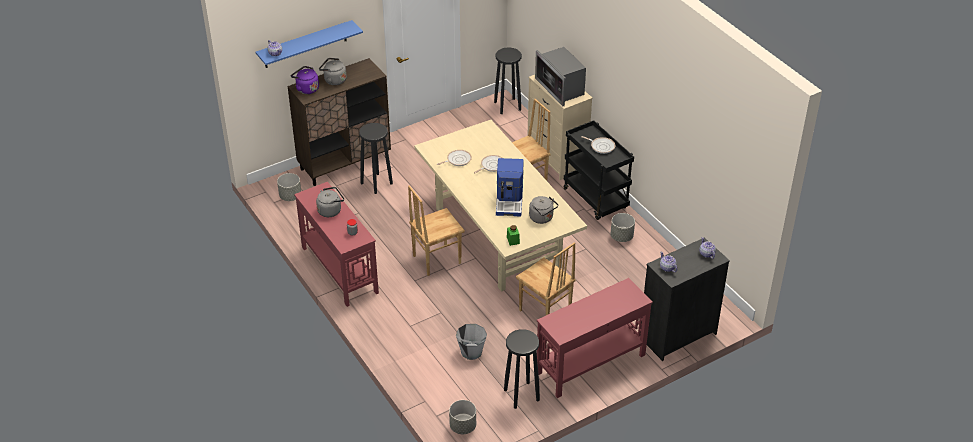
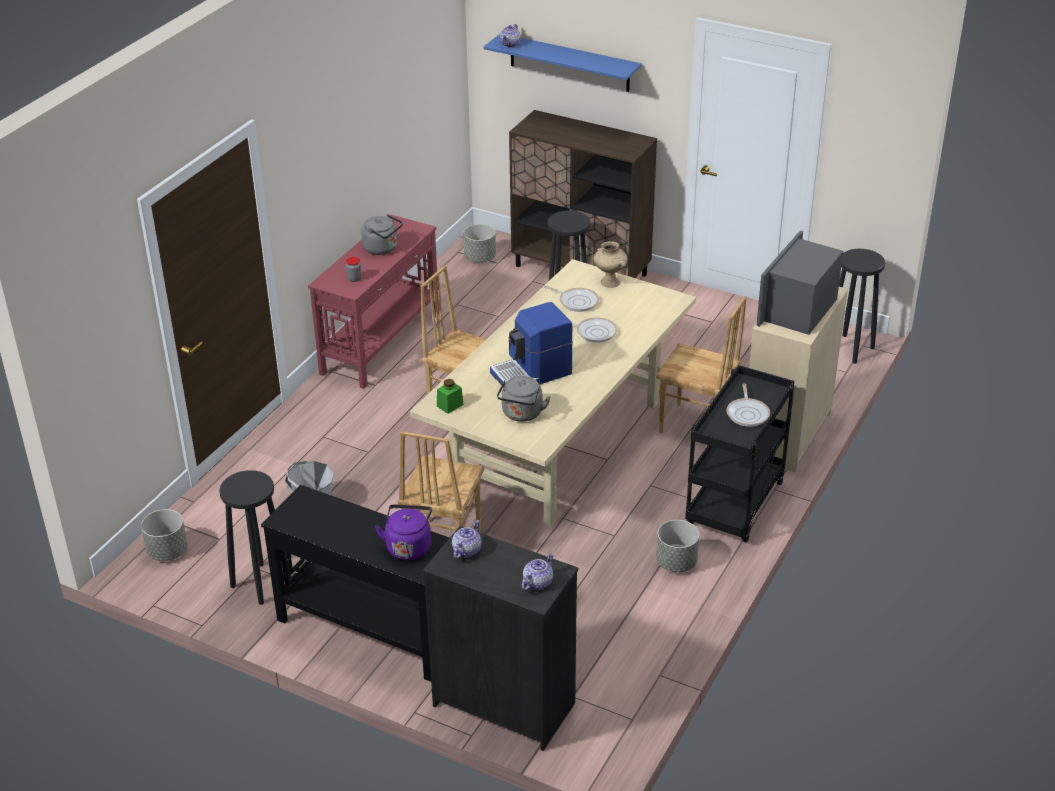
camera: 60 degrees right, 5 degrees down
(306, 89) = (542, 122): purple kettle -> purple kettle (408, 546)
(333, 80) = (580, 132): grey kettle -> none
(450, 142) = (609, 282): none -> beige vase
(590, 364) = (369, 629): red console table -> black console table

